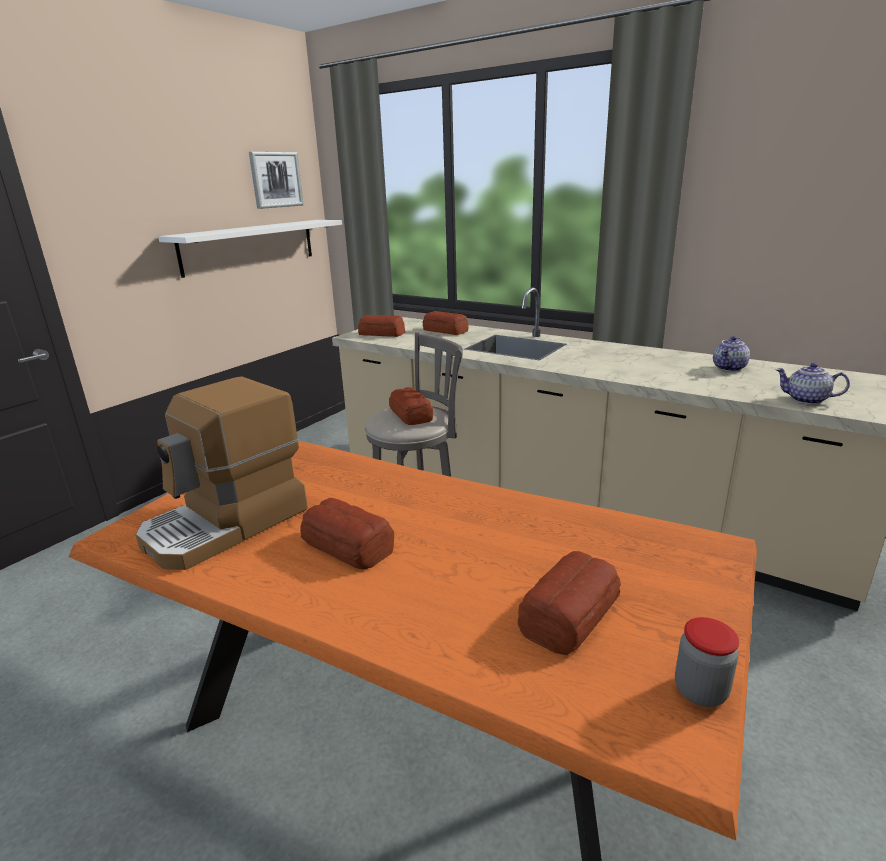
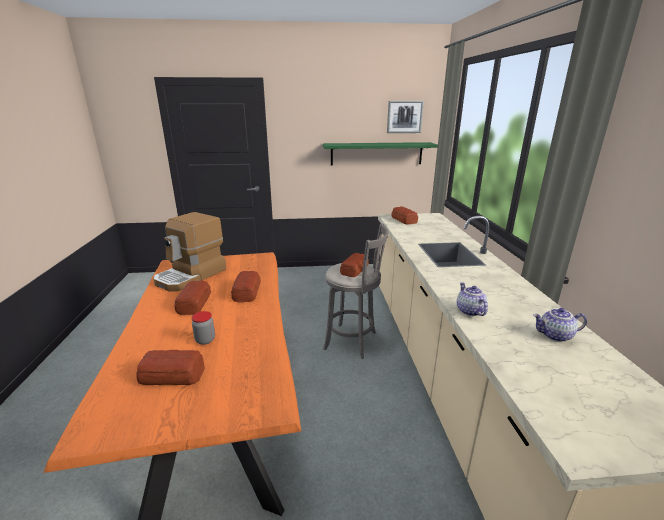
camera: 50 degrees right, 0 degrees up
(227, 524) = (191, 276): coffee machine -> coffee machine turned 60 degrees counterclockwise
(249, 246) = (376, 153): white shelf -> green shelf
(445, 330) = (439, 230): bread -> bread (246, 292)
(700, 691) = (126, 432): jar -> jar (205, 340)
(806, 400) = (538, 389): teapot -> teapot (469, 311)

